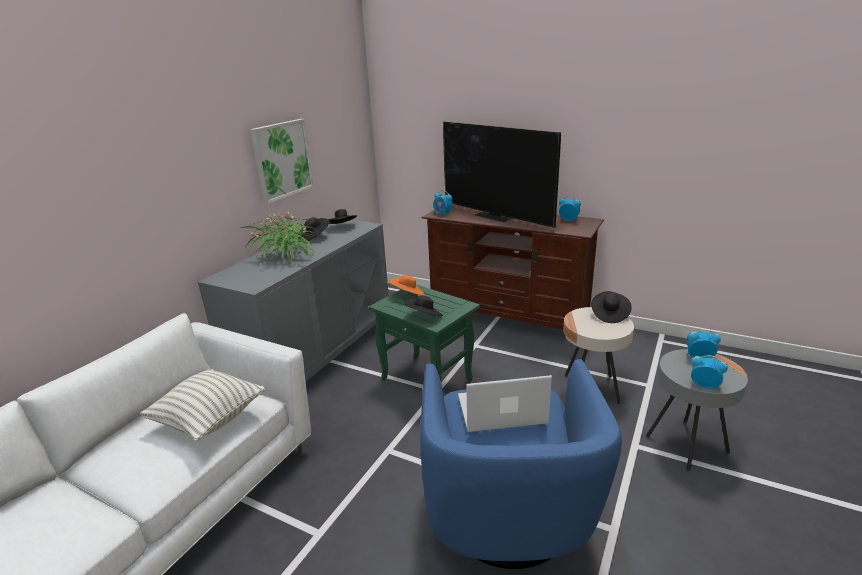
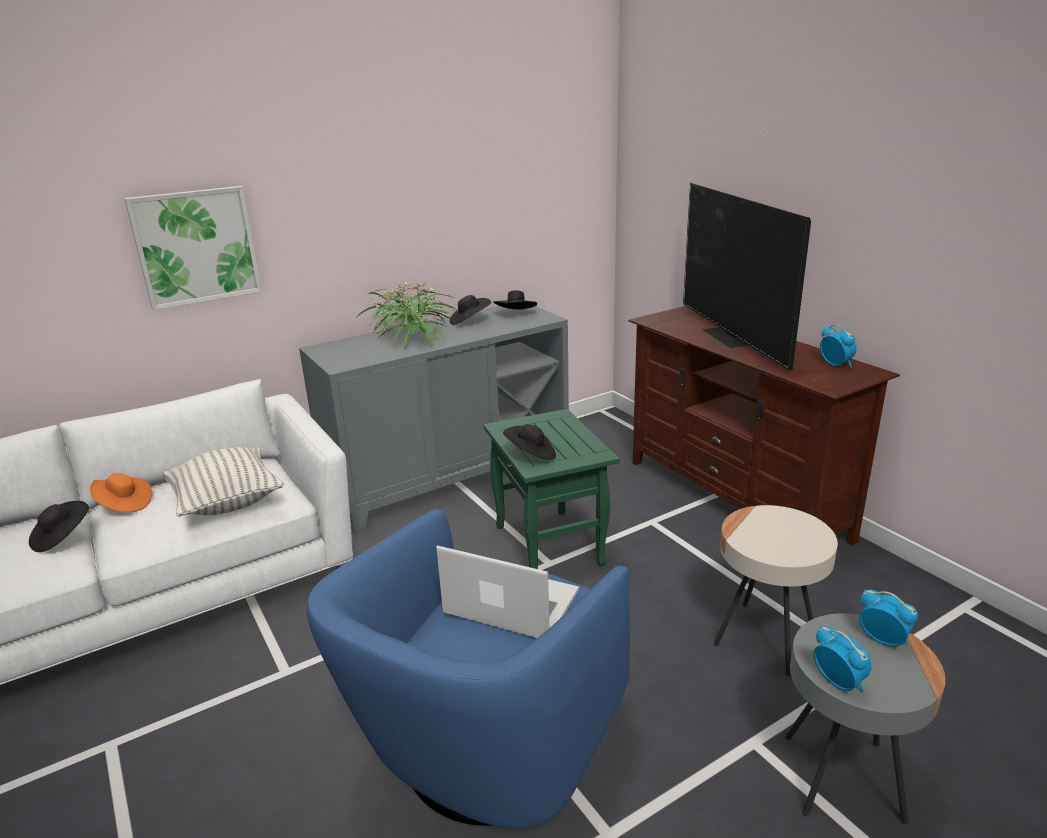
camera: 30 degrees right, 0 degrees up
(282, 160) = (446, 215): picture -> picture (196, 247)
(408, 295) = (543, 422): orange hat -> orange hat (124, 504)
(442, 214) = (660, 320): alarm clock -> none
(609, 315) = (809, 528): black hat -> black hat (62, 538)

